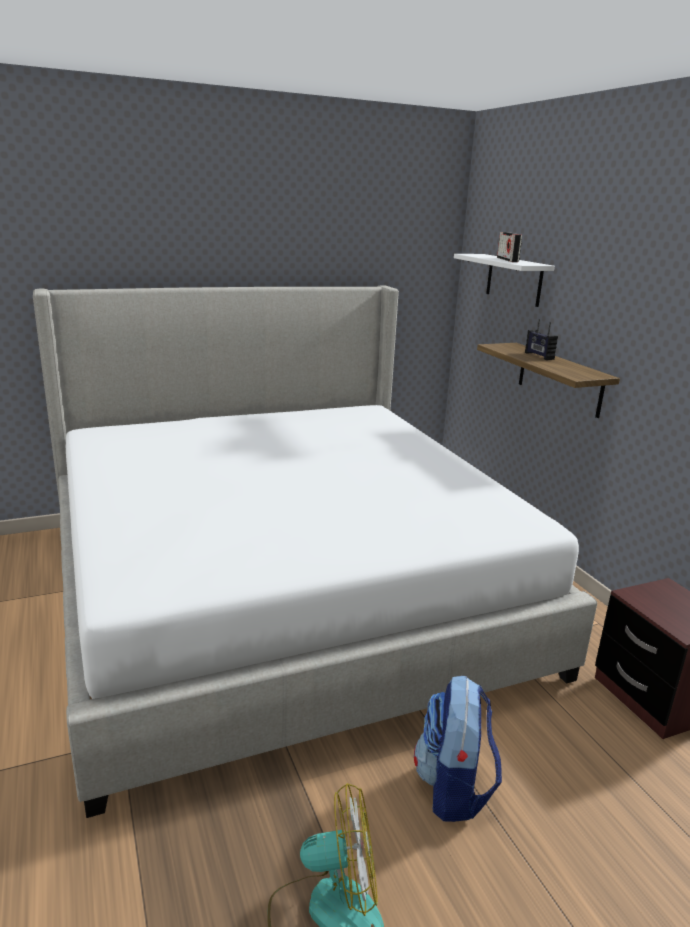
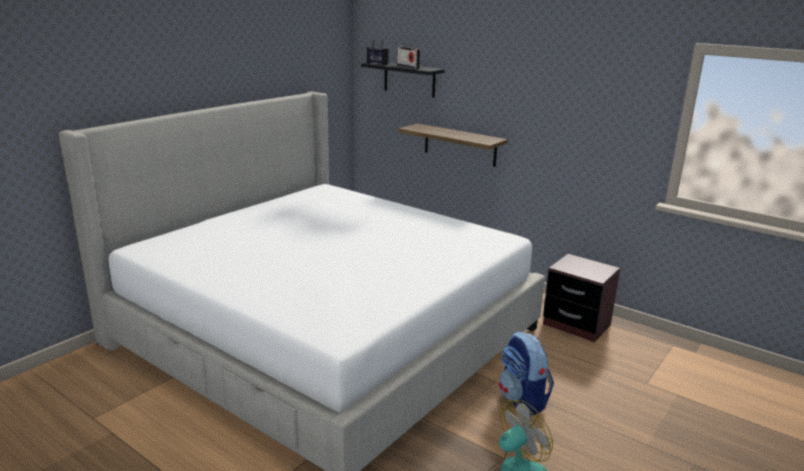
camera: 30 degrees left, 0 degrees up
(514, 279) = (409, 79): white shelf -> black shelf
(538, 356) = (446, 131): radio -> radio (377, 63)

